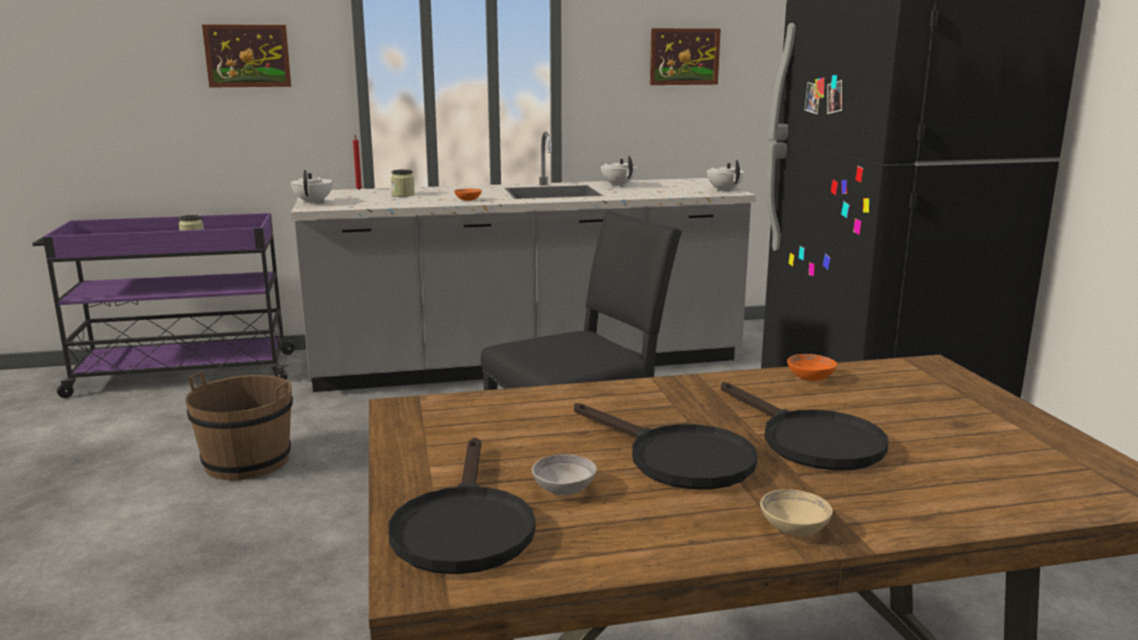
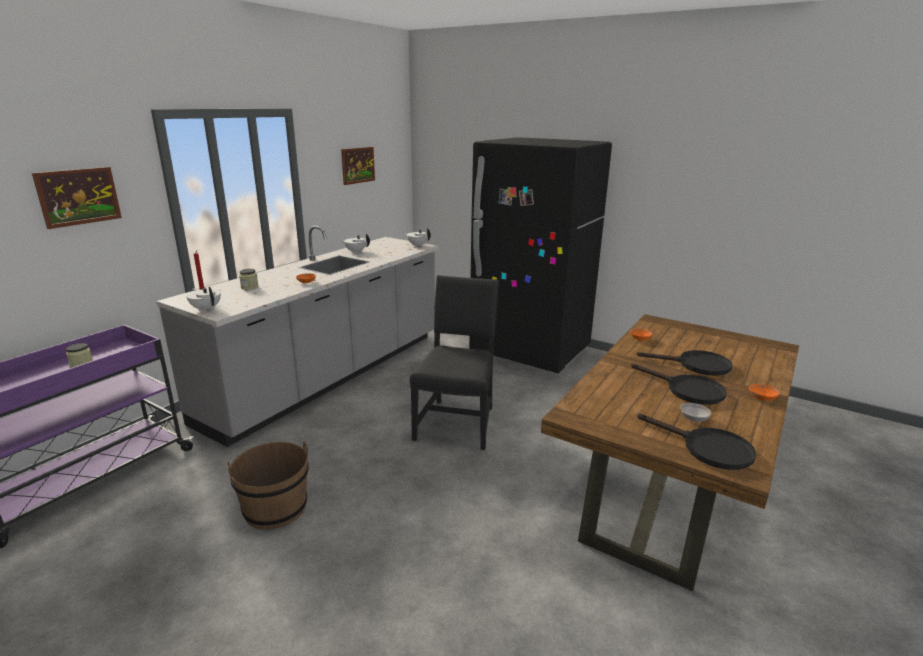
camera: 45 degrees left, 5 degrees up
(677, 458) = (687, 390): black frying pan -> black frying pan turned 45 degrees clockwise
(794, 528) = (762, 398): beige bowl -> orange bowl

